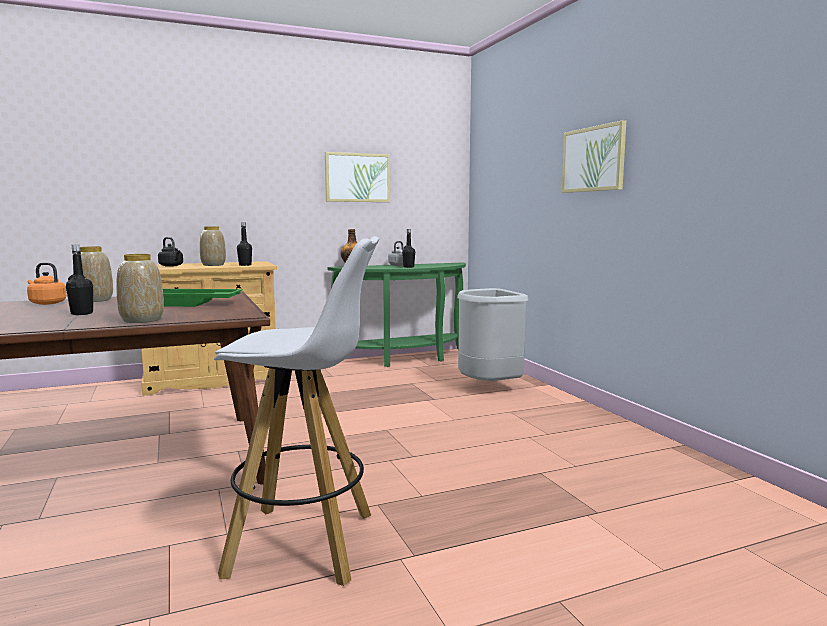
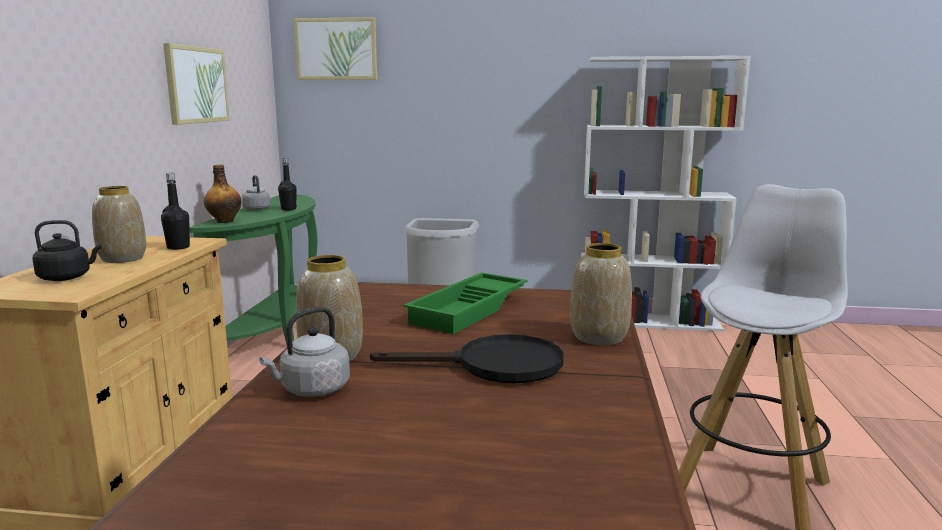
camera: 60 degrees left, 5 degrees up
(46, 303) = (312, 390): orange kettle -> grey kettle
(82, 313) = (494, 366): black bottle -> black frying pan
(593, 159) = (523, 80): picture -> picture (336, 49)
(667, 450) = (648, 321): none -> white bookcase

